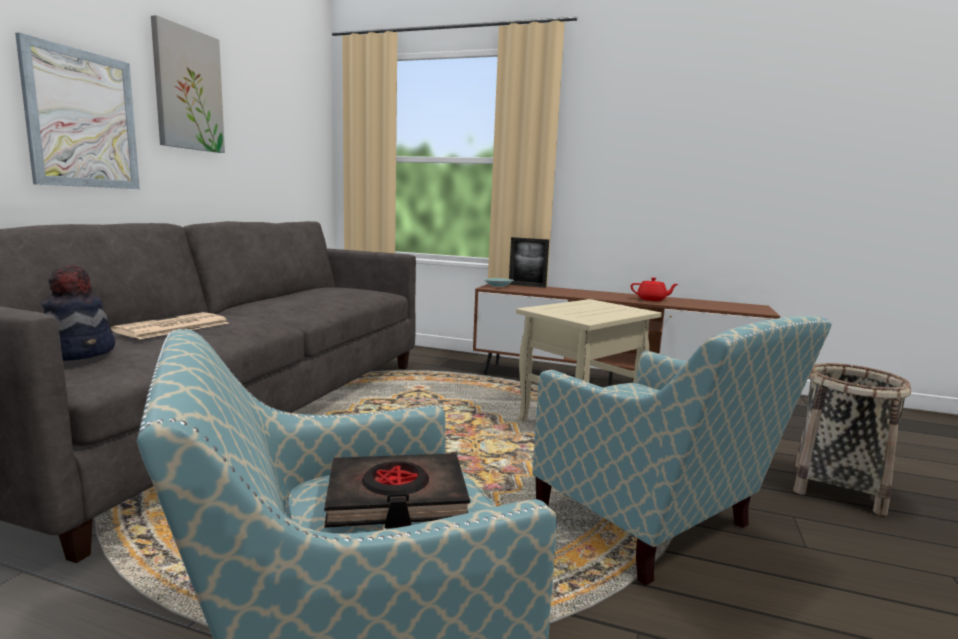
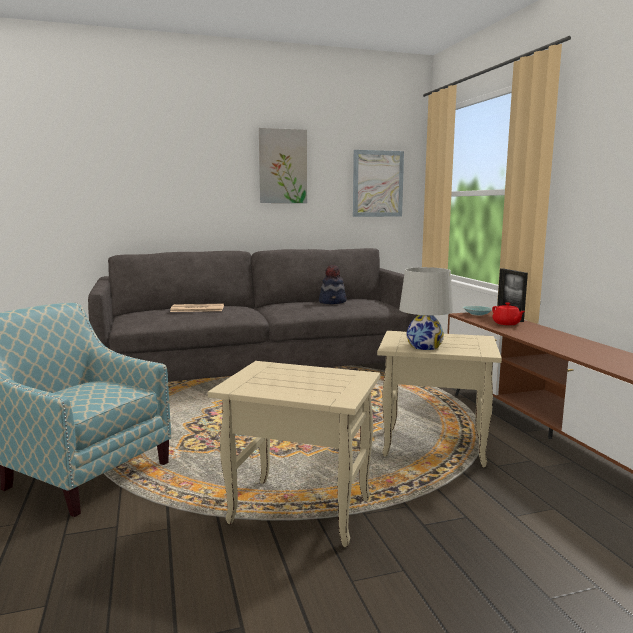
camera: 55 degrees right, 0 degrees up
(79, 353) = (144, 314): hat -> hat (333, 302)
(82, 119) = (213, 195): picture -> picture (377, 184)
(396, 498) = (88, 392): black book -> none
(598, 314) = (424, 346): none -> white table lamp
(652, 300) = (584, 350): red teapot -> red teapot (506, 323)
(656, 527) = (297, 511): armchair -> beige side table
(837, 488) = (517, 592): basket -> none

